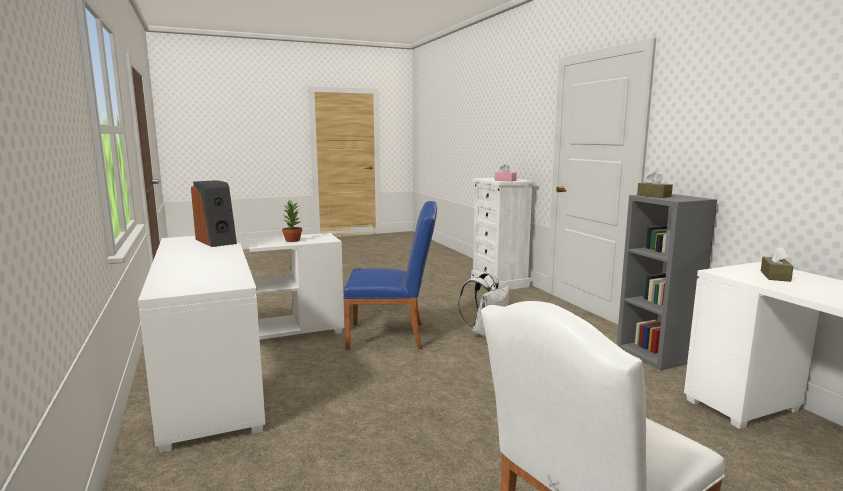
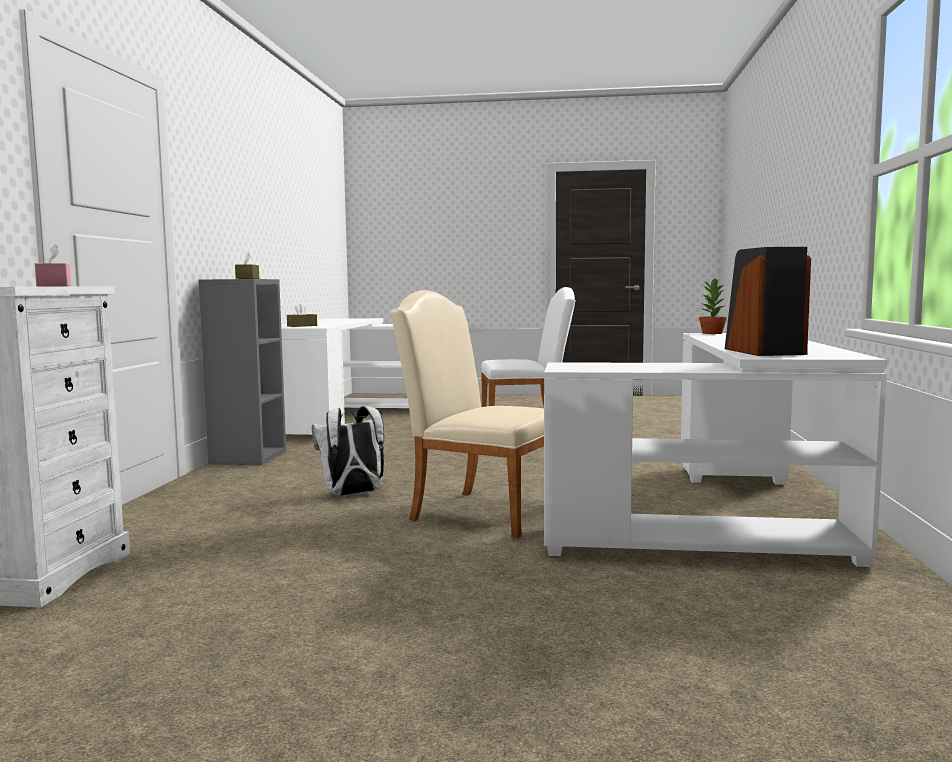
camera: 150 degrees left, 5 degrees down
(293, 240) = (629, 366): potted plant -> potted plant (711, 333)
(392, 336) = (479, 512): blue chair -> beige chair

